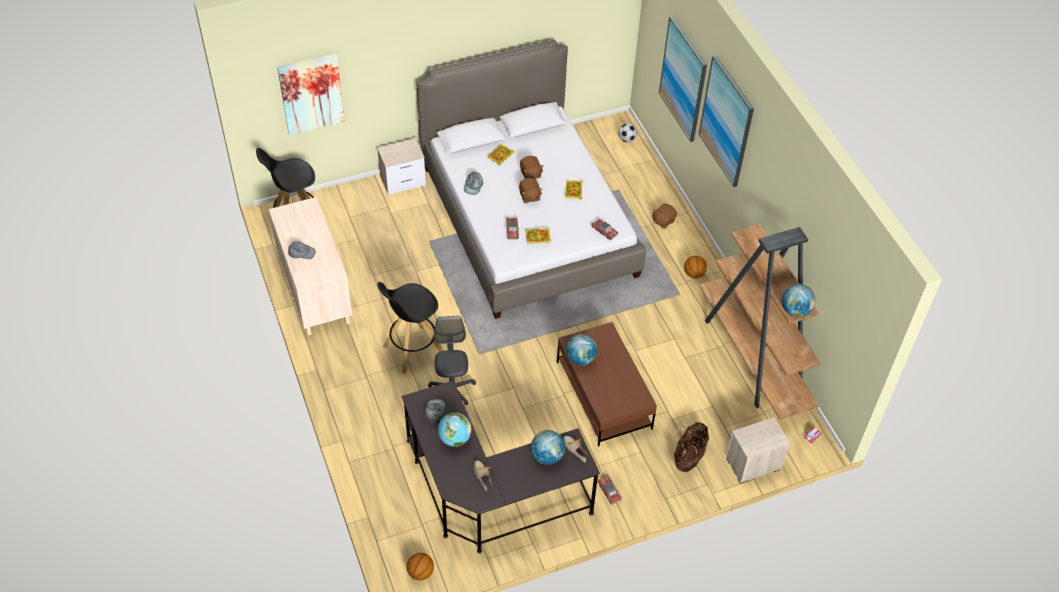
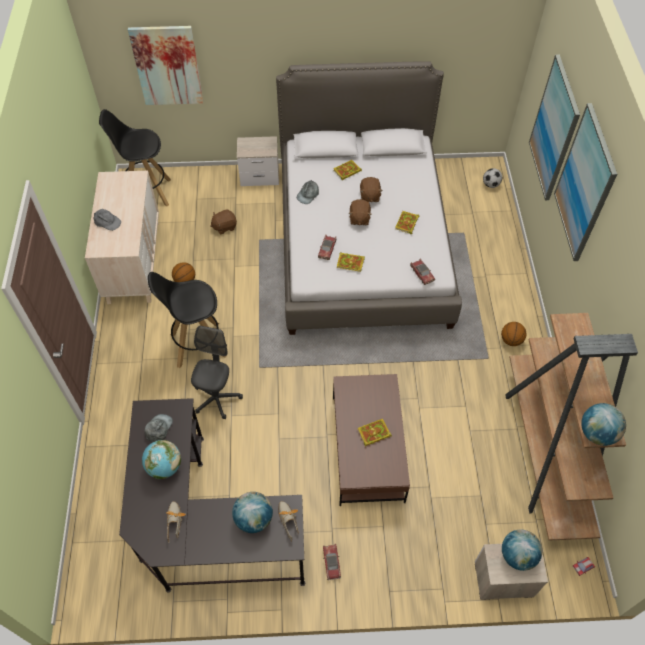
camera: 20 degrees right, 5 degrees up
(420, 572) = (98, 595): basketball -> basketball (185, 281)
(580, 359) = (347, 407): globe -> globe (517, 555)
(611, 374) = (373, 433): none -> book
(663, 221) = (498, 276): brown plush toy -> brown plush toy (224, 226)
(689, 457) = (434, 548): basket -> none

